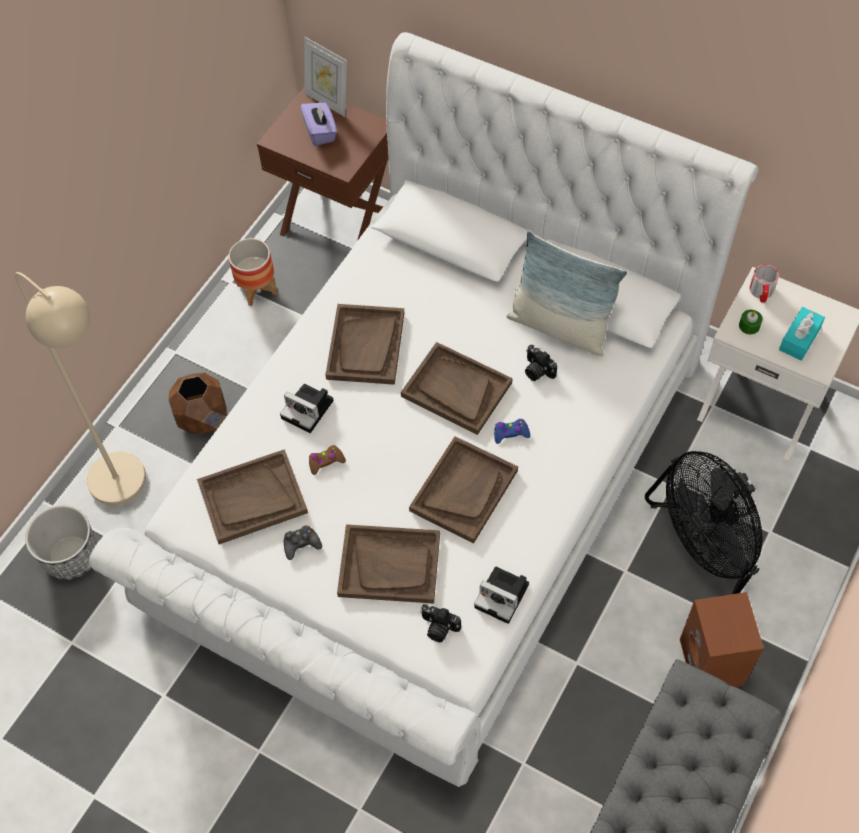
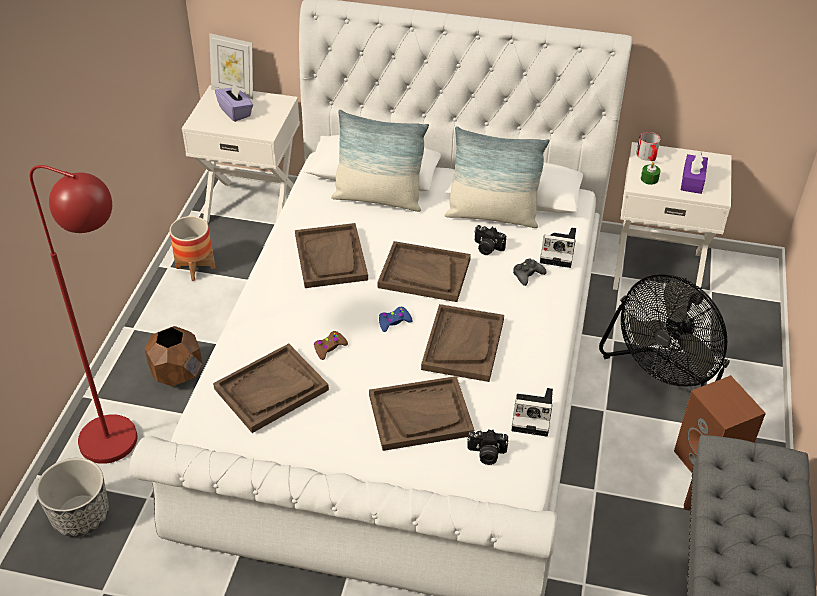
camera: 20 degrees left, 15 degrees down
(130, 491) = (124, 447): beige floor lamp -> red floor lamp
(301, 544) = (331, 416): black game controller -> black game controller (527, 275)
(309, 409) = (298, 313): camera -> camera (559, 252)
(339, 221) = (252, 207): brown nightstand -> white nightstand
(443, 276) = (378, 198): none -> pillow
(510, 433) = (485, 295): blue game controller -> blue game controller (394, 322)
(799, 339) = (692, 180): turquoise tissue box -> purple tissue box

